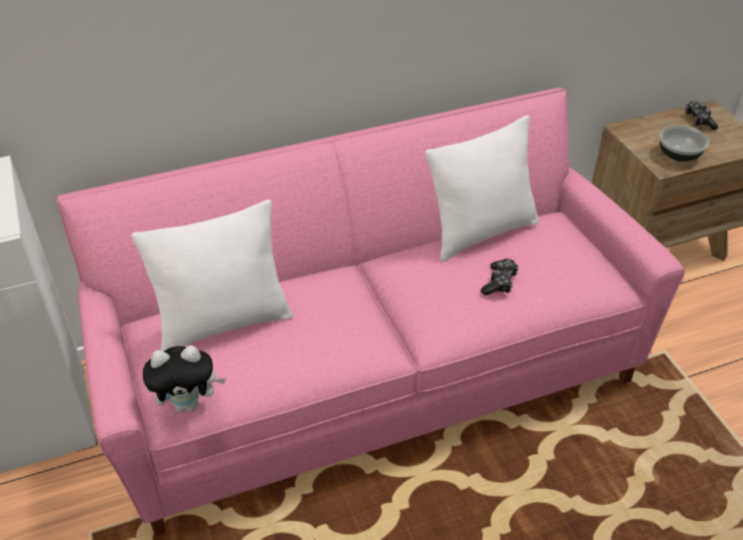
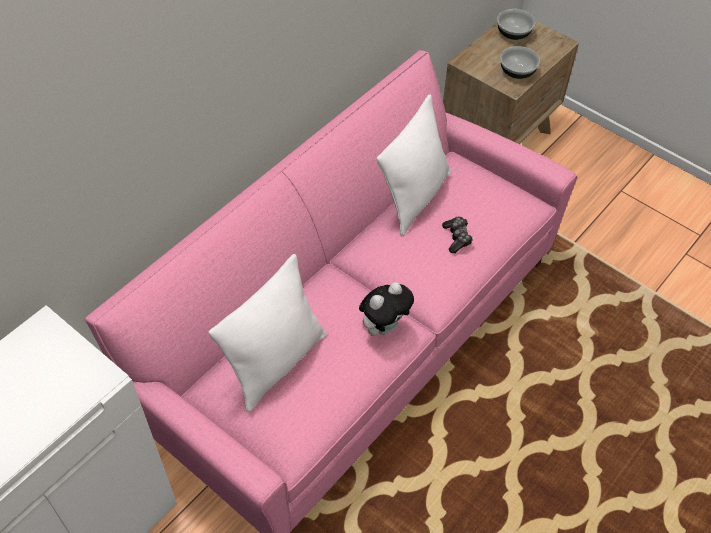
camera: 30 degrees left, 10 degrees up
(189, 403) = (296, 441): plush toy -> plush toy (384, 326)
(698, 121) = (513, 34): game controller -> bowl

